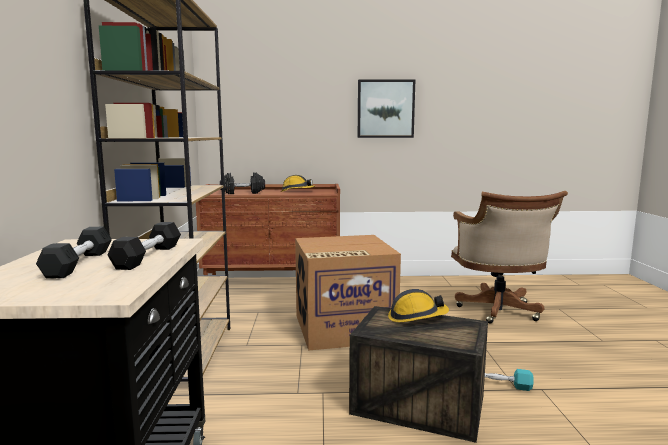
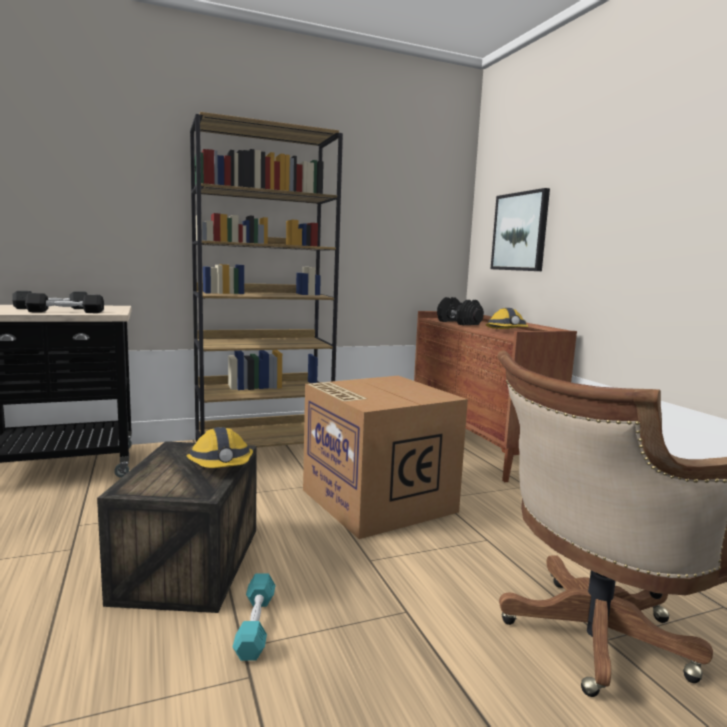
camera: 70 degrees right, 0 degrees up
(385, 109) = (660, 205): picture -> picture (520, 232)

